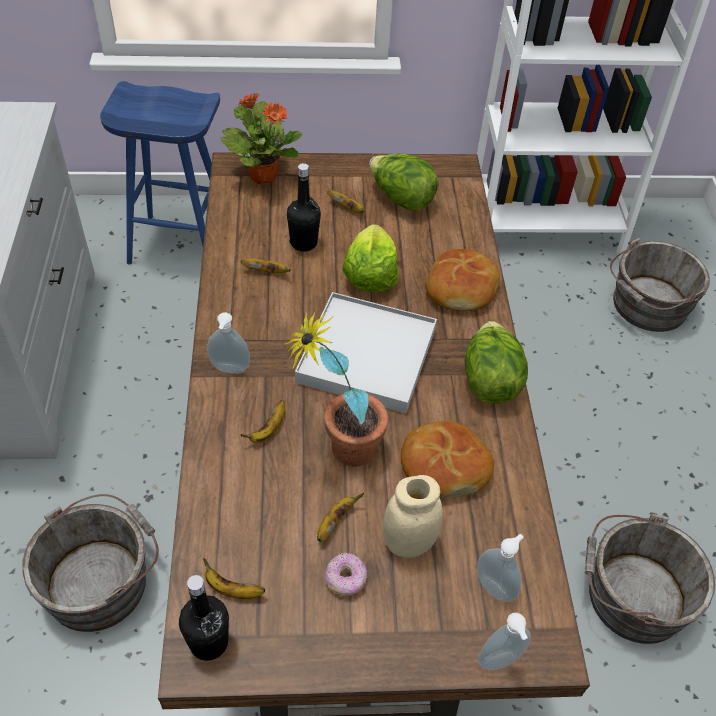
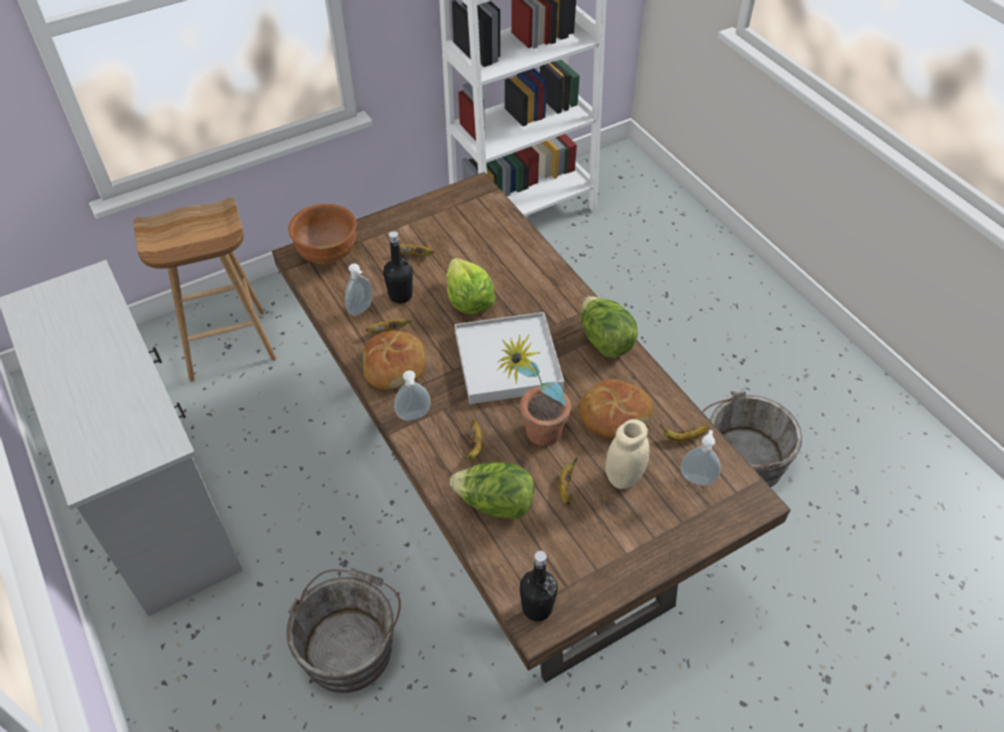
camera: 25 degrees left, 0 degrees up
(178, 245) = (226, 346): blue stool -> brown stool
(232, 590) = (528, 566): banana -> banana (683, 437)
(262, 175) = (328, 254): potted plant -> brown bowl
(345, 579) = (599, 521): donut -> none
(401, 199) = (451, 230): lettuce -> lettuce (495, 504)
(461, 289) = (542, 282): bread -> bread (395, 366)
(500, 662) = (730, 523): soap dispenser -> soap dispenser (362, 310)
(646, 306) = (634, 242): grey bucket -> none

